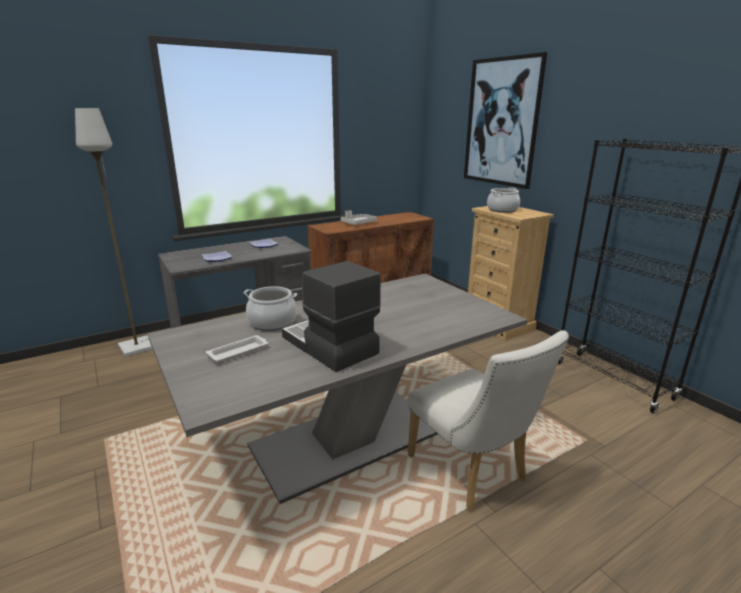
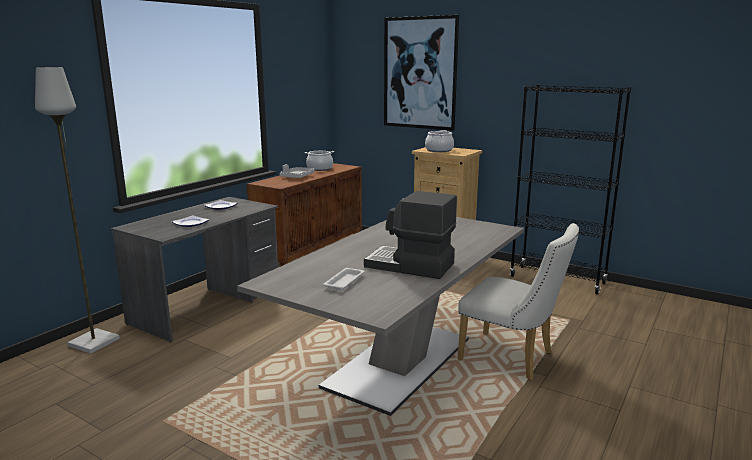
camera: 25 degrees left, 5 degrees down
(272, 322) = (338, 259): cooking pot -> cooking pot (320, 169)

